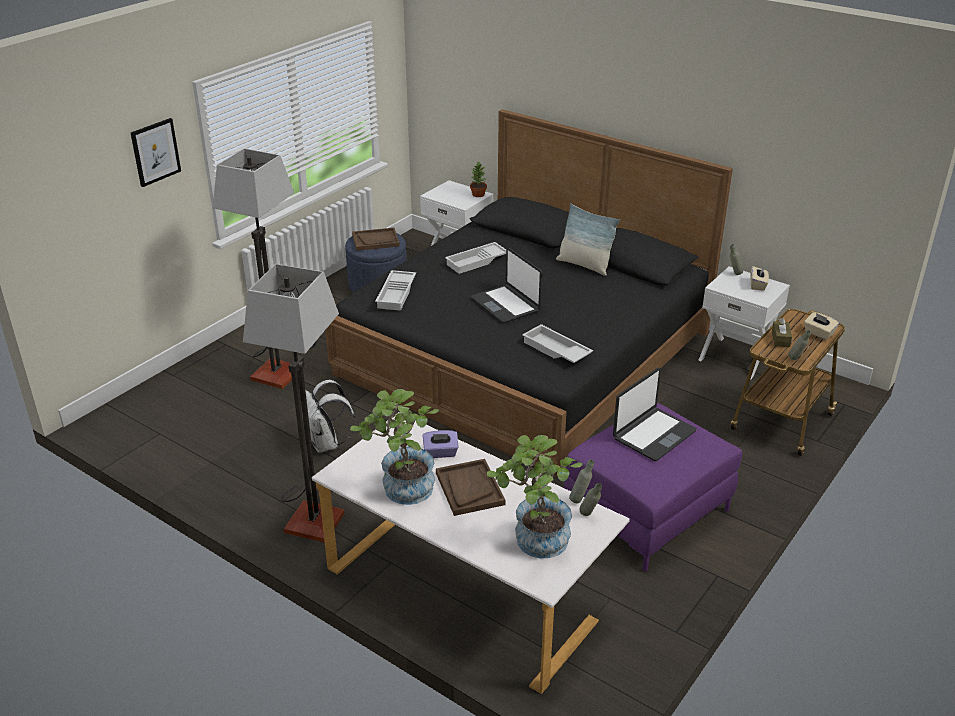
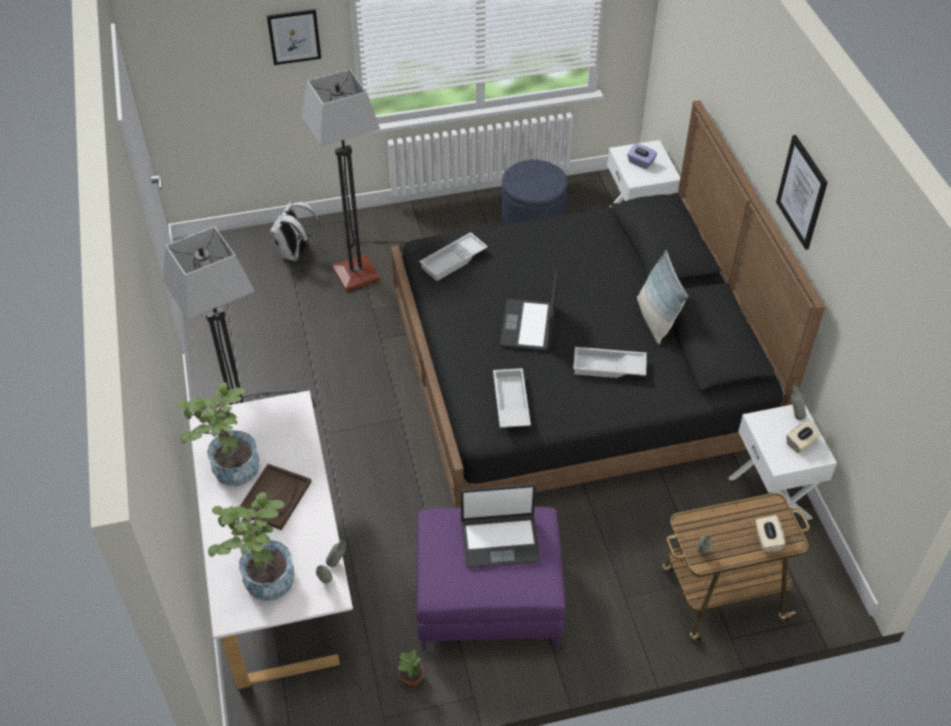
camera: 40 degrees right, 15 degrees up
(327, 444) = (323, 367): white backpack -> white backpack (295, 253)
(375, 240) = (535, 178): brown tray -> none
(440, 453) = (293, 450): purple tissue box -> purple tissue box (640, 163)
(477, 262) = (562, 260): white tray -> white tray (608, 368)
(478, 194) = (664, 174): potted plant -> potted plant (411, 678)
(666, 101) = (802, 192): none -> picture
(780, 339) = (718, 522): brown tissue box -> none

